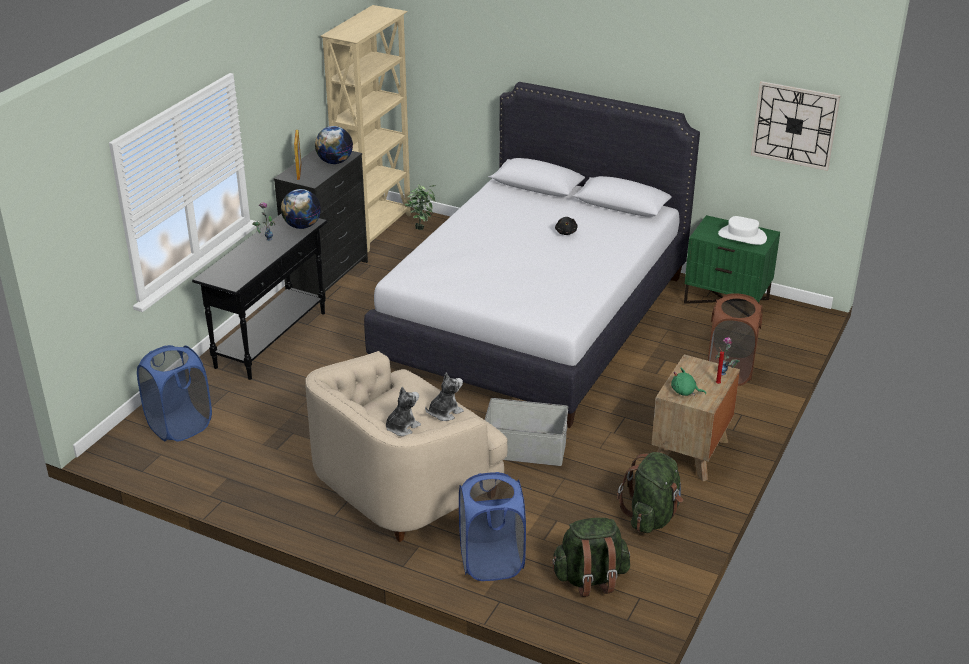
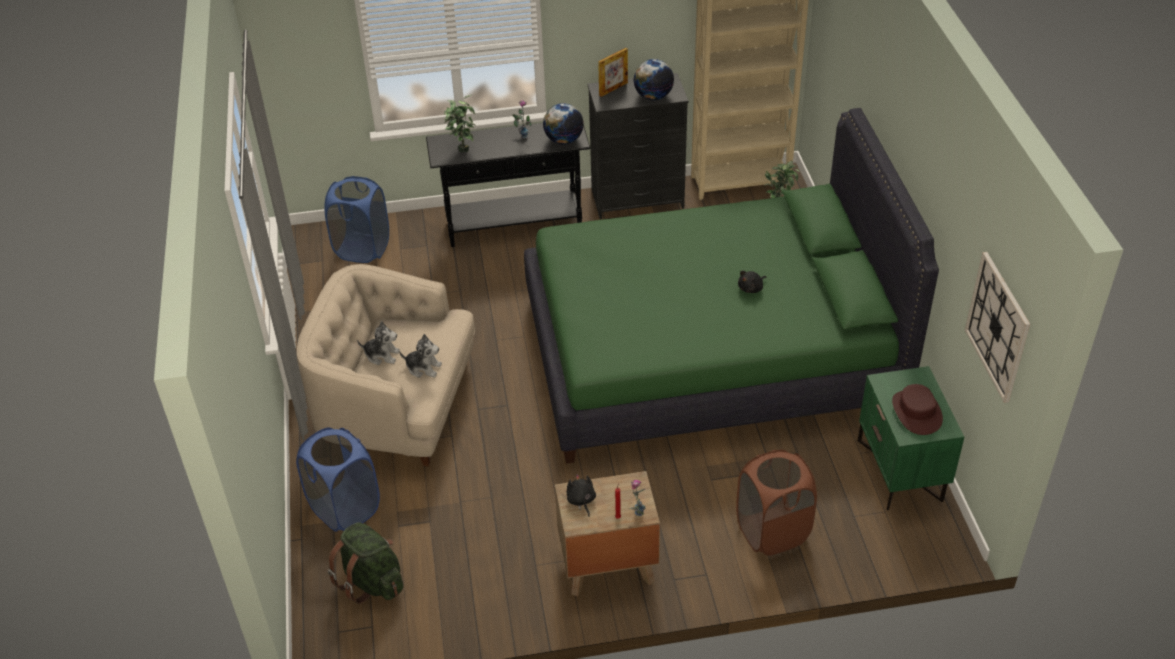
camera: 55 degrees right, 10 degrees up
(236, 269) = (462, 147): none -> potted plant
(525, 451) = (507, 452): grey storage box -> none
(533, 320) = (709, 354): white bed -> green bed
(652, 516) = (488, 582): green backpack -> none
(685, 392) = (581, 501): green plush toy -> black plush toy
(742, 236) = (916, 412): white hat -> brown hat

